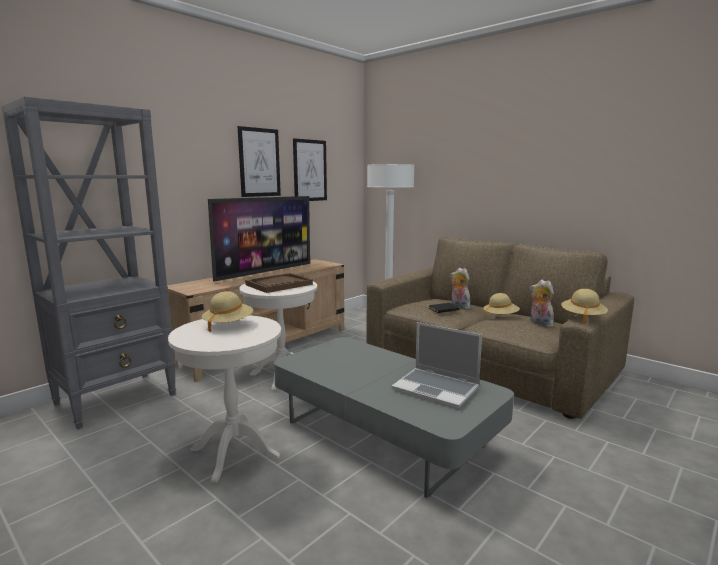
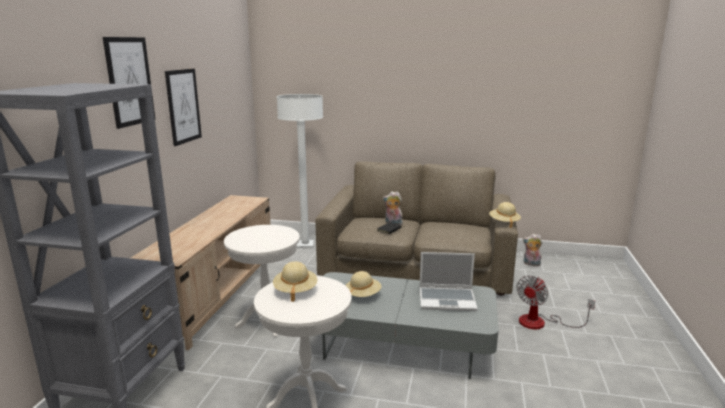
camera: 30 degrees left, 5 degrees up
(265, 272) = (207, 220): television -> none
(279, 284) = (261, 236): brown tray -> none
(310, 170) = (219, 105): picture -> picture (130, 81)
(500, 316) = (430, 227): beige hat -> beige hat (362, 295)
(539, 324) = (463, 229): plush toy -> plush toy (531, 264)
(601, 466) = (541, 322): none -> fan

